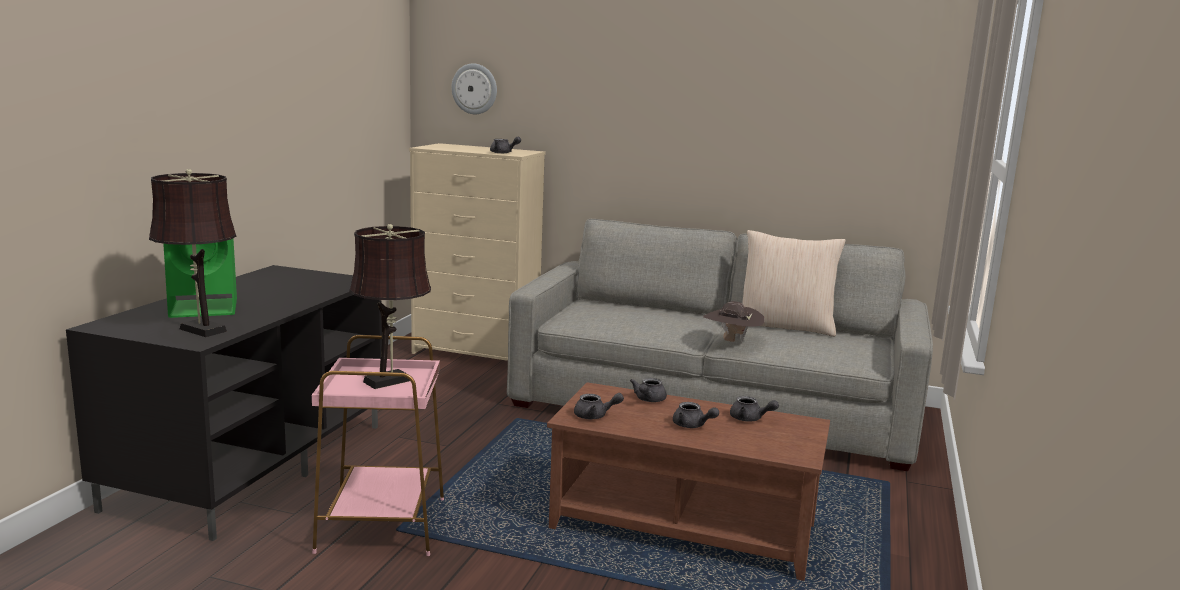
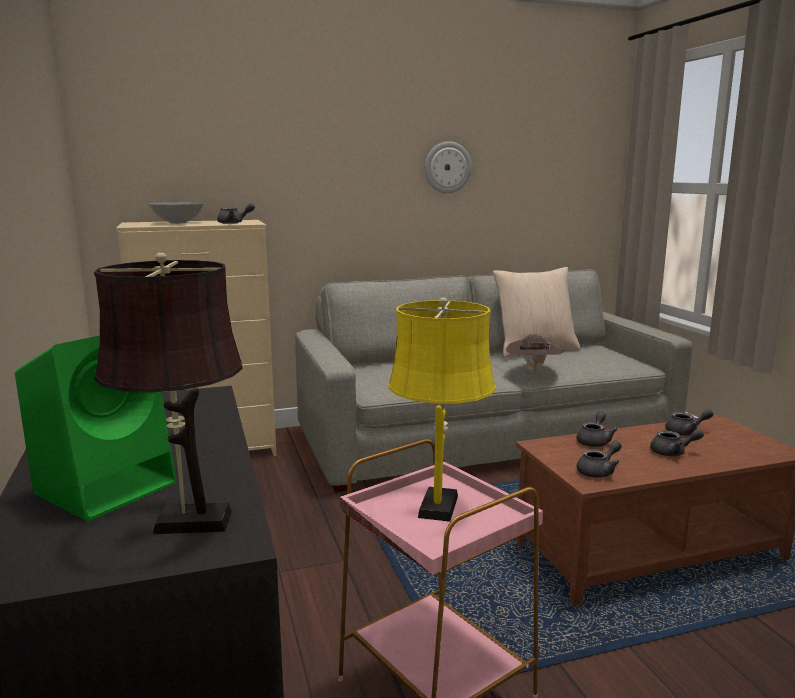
camera: 35 degrees left, 0 degrees up
(391, 380) = (439, 503): brown table lamp -> yellow table lamp
(468, 148) = (178, 223): none -> grey bowl
(474, 89) = (161, 155): wall clock -> wall clock (447, 167)
(648, 400) = (594, 441): grey teapot -> grey teapot turned 135 degrees counterclockwise

